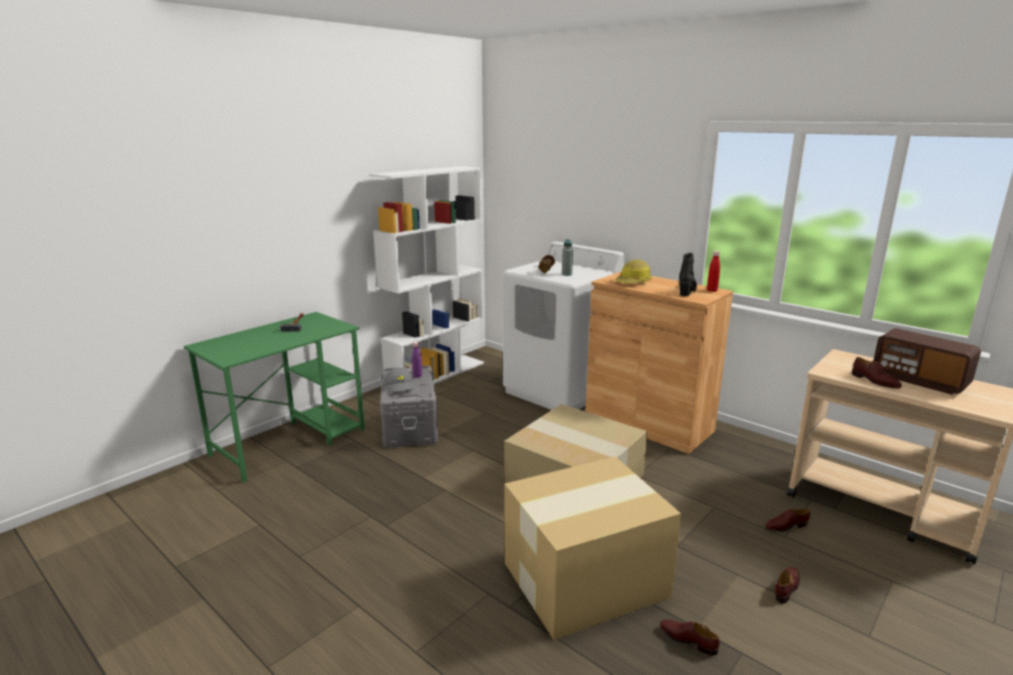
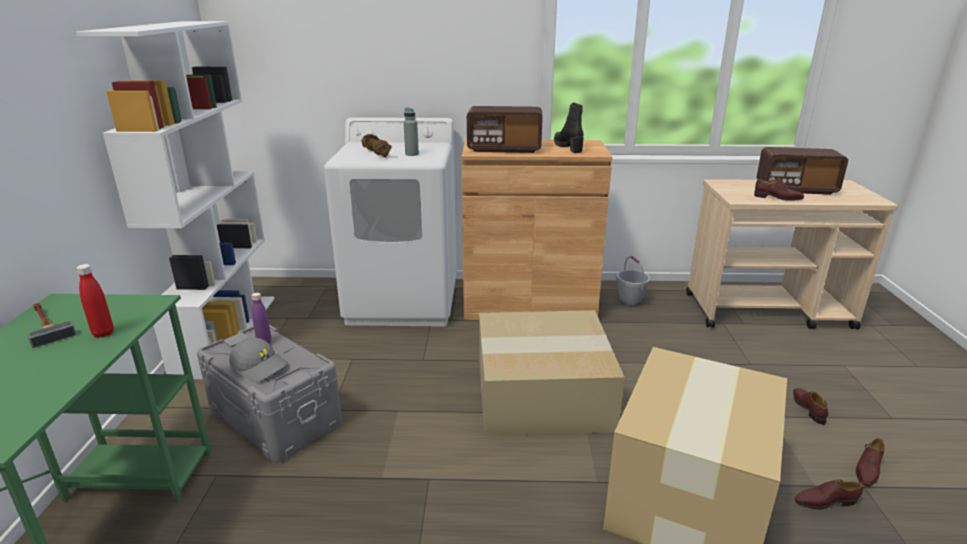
camera: 40 degrees left, 5 degrees up
(633, 282) = (504, 149): hard hat -> radio
(712, 290) = (586, 143): red bottle -> red bottle (103, 333)
(743, 451) = (630, 301): none -> grey bucket
(786, 526) = (739, 354): brown shoe -> brown shoe (867, 470)

